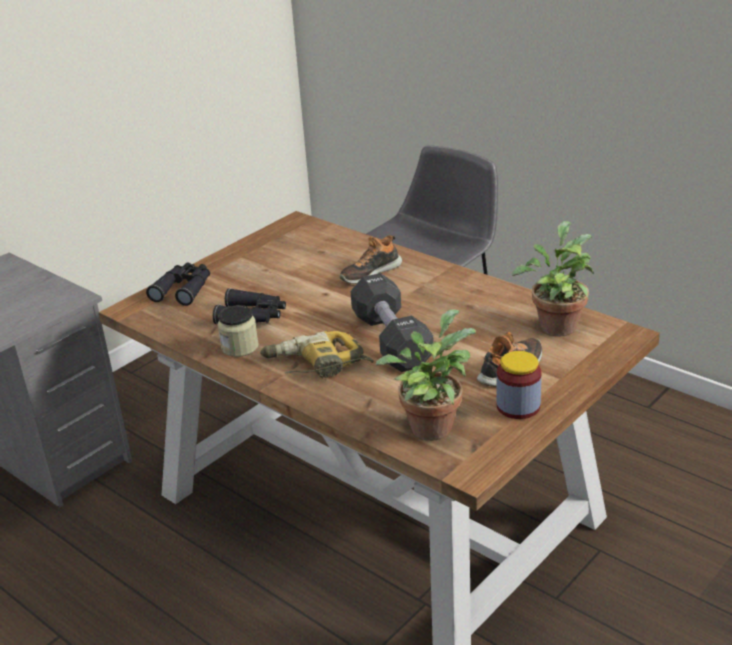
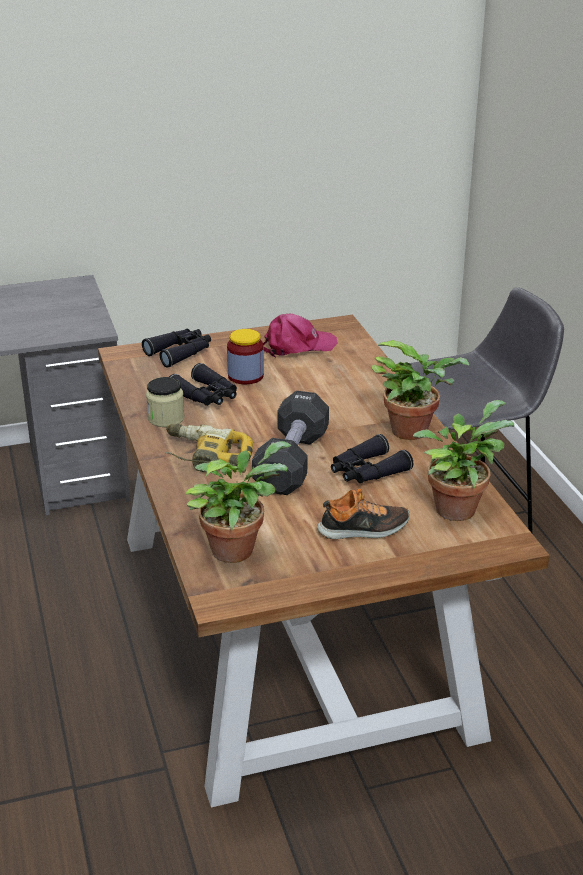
camera: 30 degrees right, 0 degrees up
(281, 249) = (297, 346): none -> pink cap
(370, 273) = (347, 394): shoe -> none
(457, 281) = (414, 431): none -> potted plant
(459, 325) = (367, 471): none -> black binoculars
(518, 406) = (327, 564): jar -> jar (245, 376)

